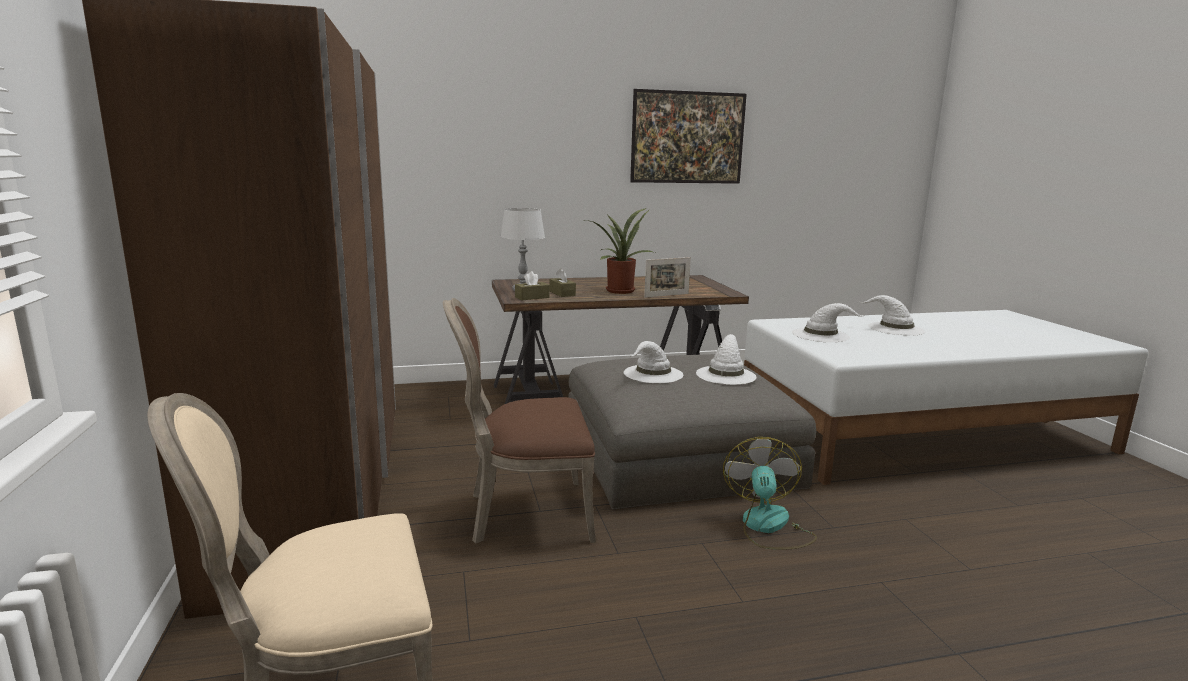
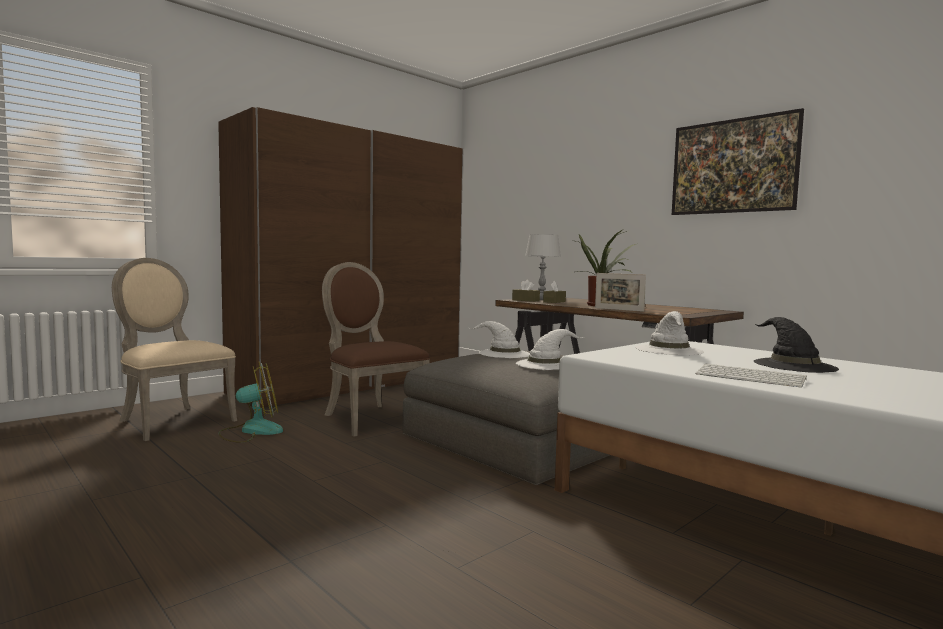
camera: 60 degrees right, 10 degrees down
(768, 527) = (435, 477): fan -> fan (251, 431)
(895, 328) = (793, 365): white hat -> black hat
(945, 348) = (751, 377): none -> keyboard

